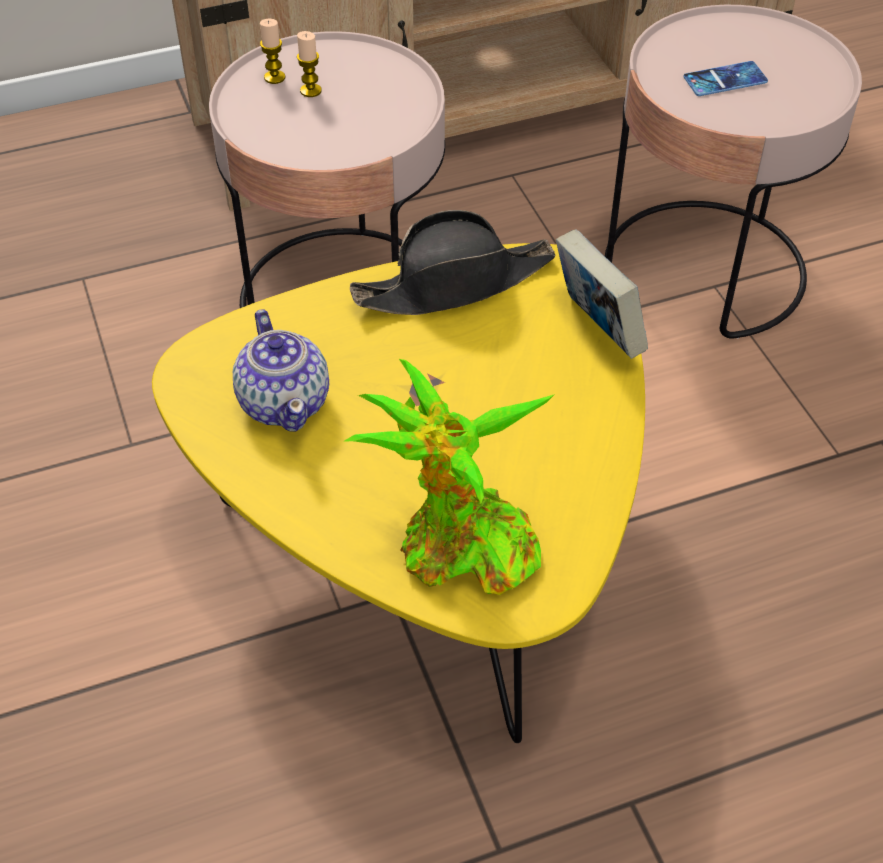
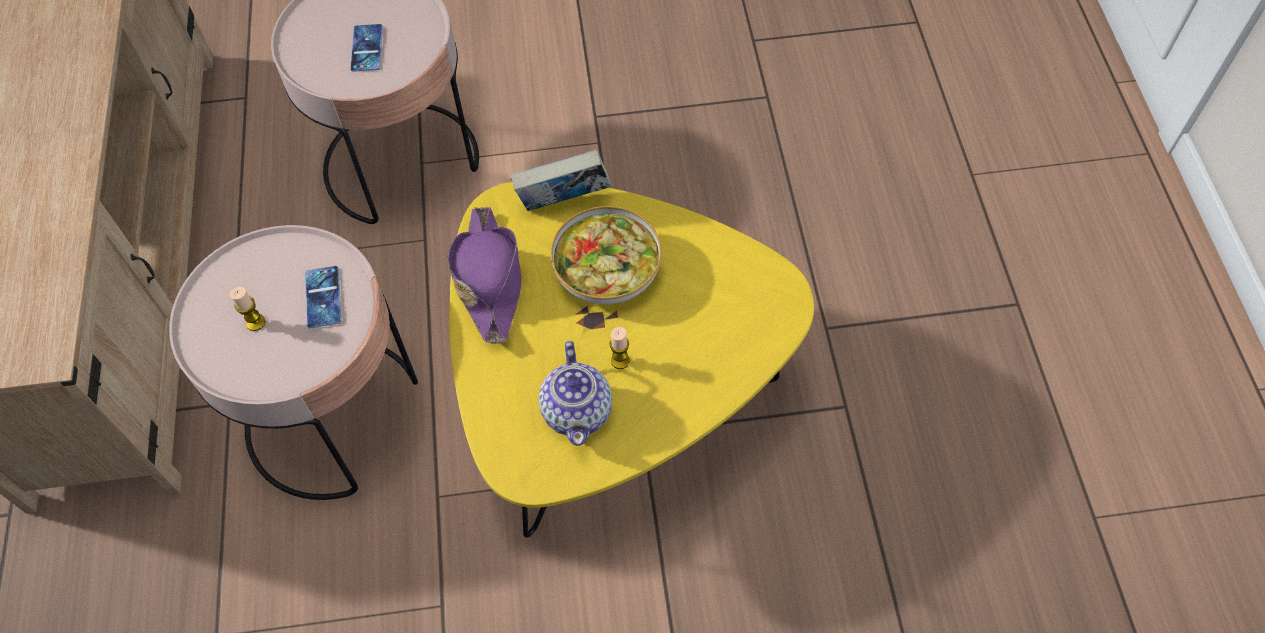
camera: 75 degrees left, 10 degrees up
(274, 77) = (223, 348): candle -> candle (620, 360)
(285, 402) = (578, 411): teapot -> teapot turned 90 degrees clockwise
(355, 129) = (323, 297): none -> phone
(454, 283) = (489, 279): black hat -> purple hat
(459, 550) = (739, 324): potted plant -> none
(506, 390) = (607, 269): none -> bowl

